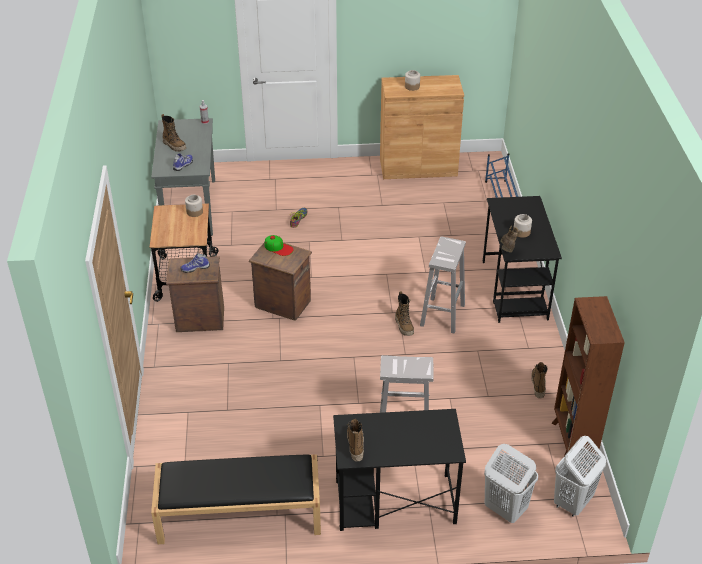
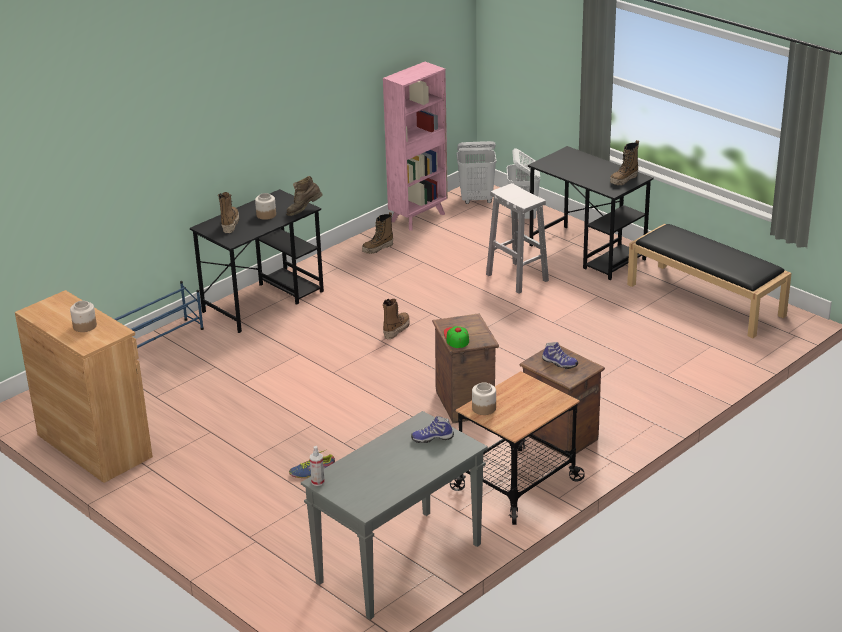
camera: 130 degrees left, 10 degrees down
(174, 146) = (404, 470): boot -> boot (230, 224)
(442, 314) = (351, 319): white stool -> none
(573, 442) = (418, 217): brown bookcase -> pink bookcase

